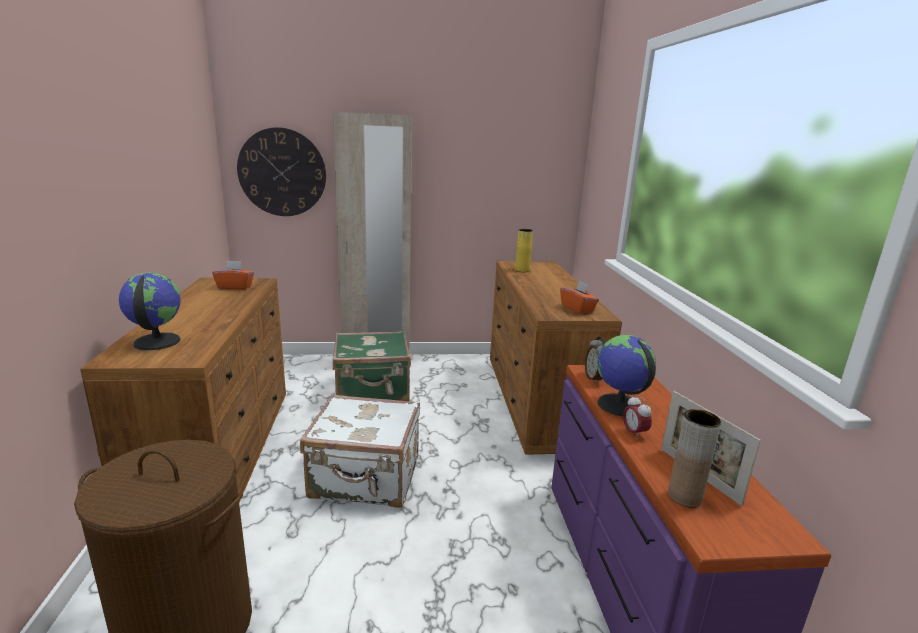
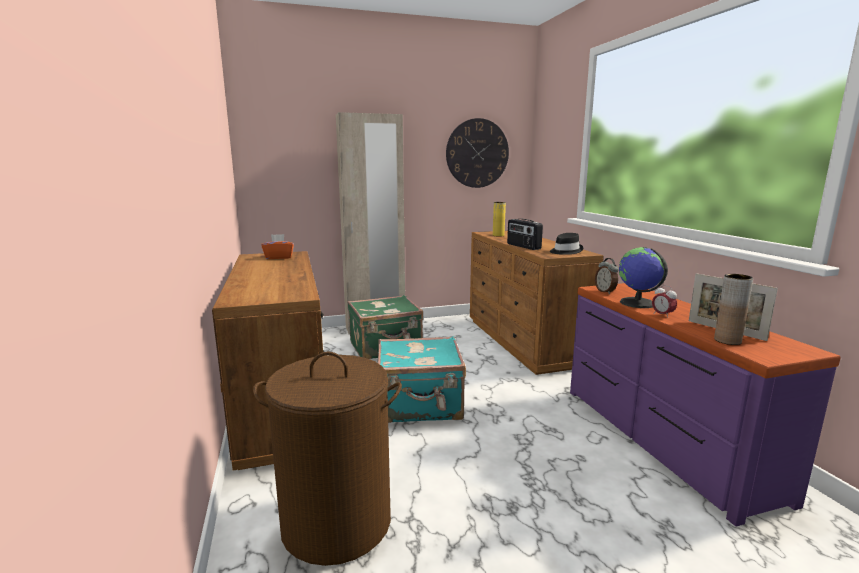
camera: 10 degrees left, 5 degrees down
(156, 342) = (257, 290): globe -> none
(282, 172) = (288, 167): wall clock -> wall clock (477, 153)
(366, 479) = (420, 405): white suitcase -> turquoise suitcase
(533, 294) = (523, 246): none -> radio
(577, 309) = (565, 251): orange tissue box -> black hat

